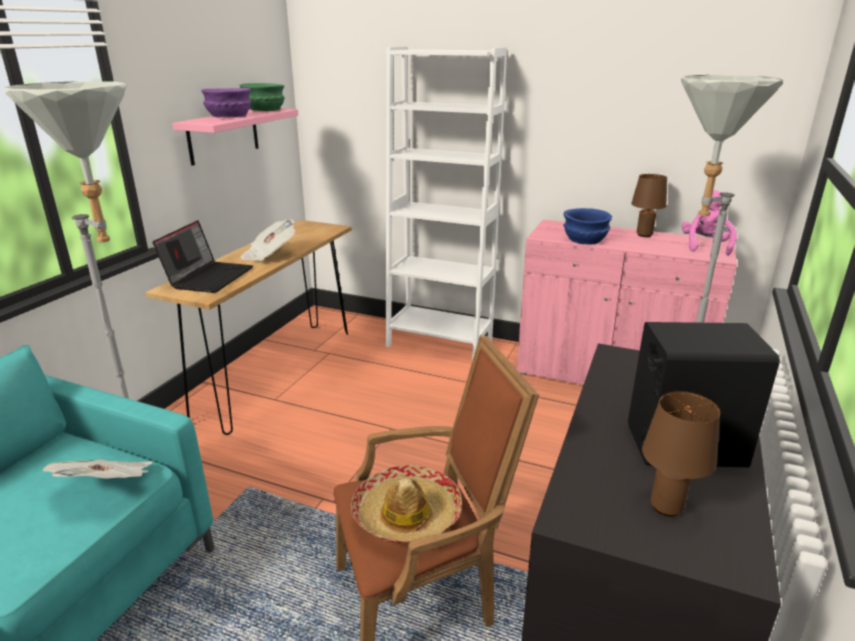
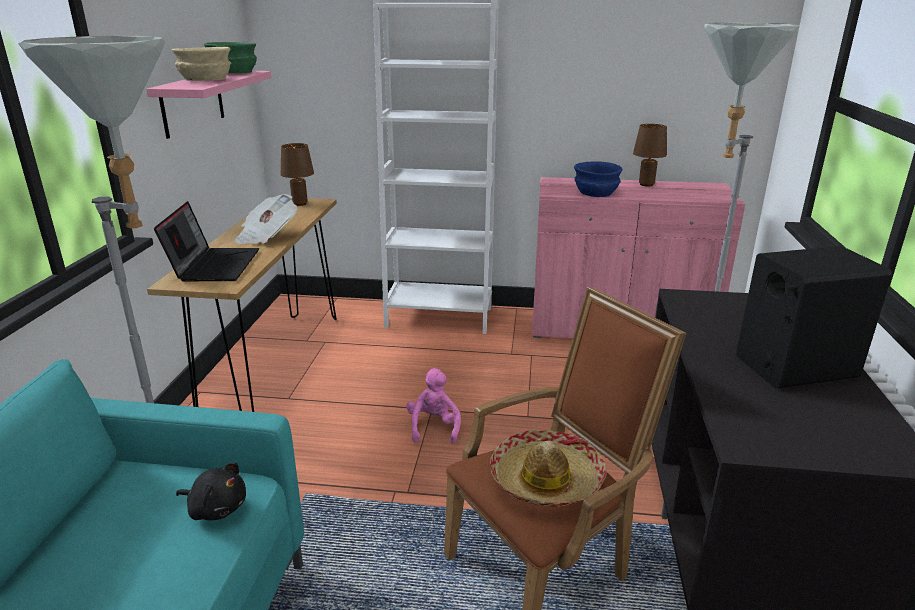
camera: 15 degrees left, 0 degrees up
(109, 487) = (216, 508): newspaper -> black plush toy
(228, 117) = (205, 80): purple bowl -> beige bowl
(665, 506) = (816, 420): brown table lamp -> brown table lamp (299, 203)
(705, 246) = (707, 190): pink plush toy -> pink plush toy (433, 427)

